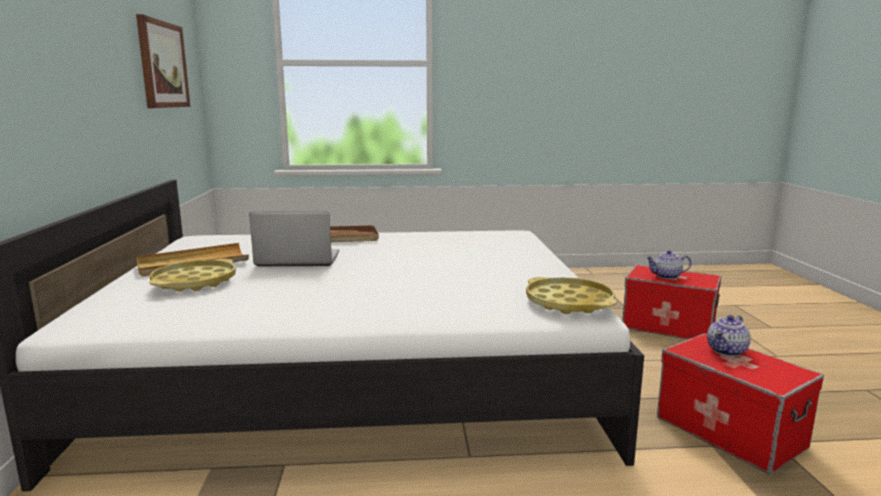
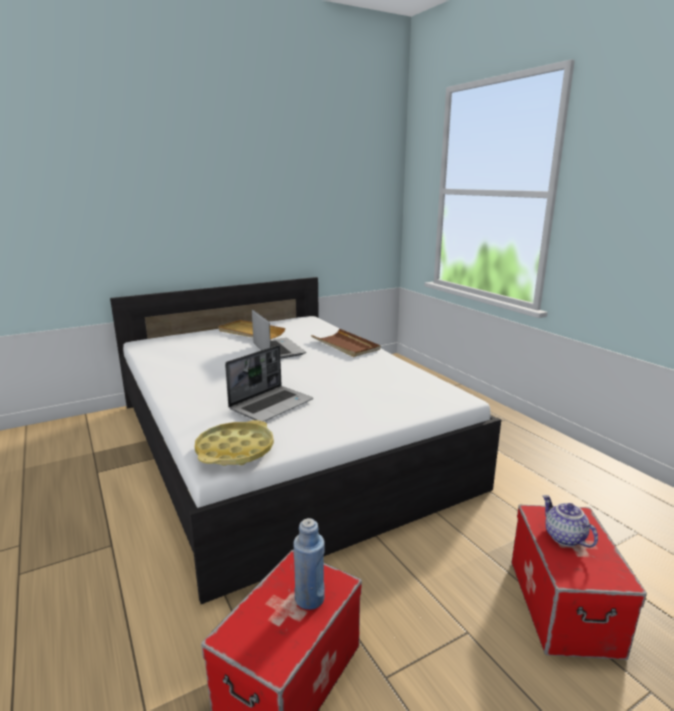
camera: 65 degrees right, 5 degrees up
(162, 65) = (331, 198): picture -> none
(195, 282) = (211, 342): yellow tray -> none
(470, 280) = (271, 405): none -> laptop
(727, 351) = (309, 598): teapot -> blue bottle

